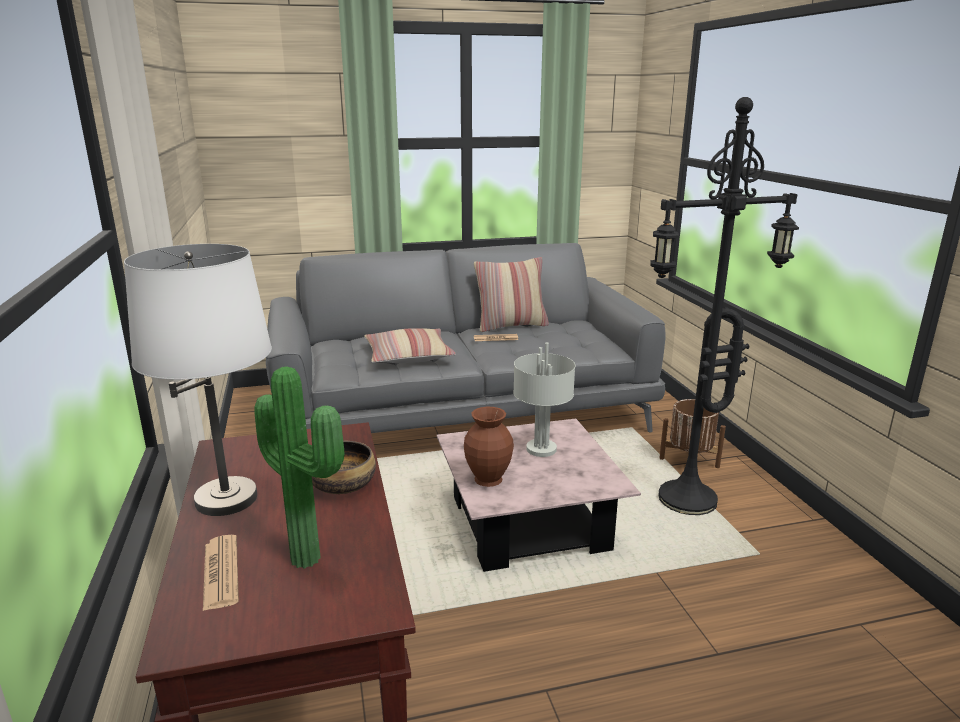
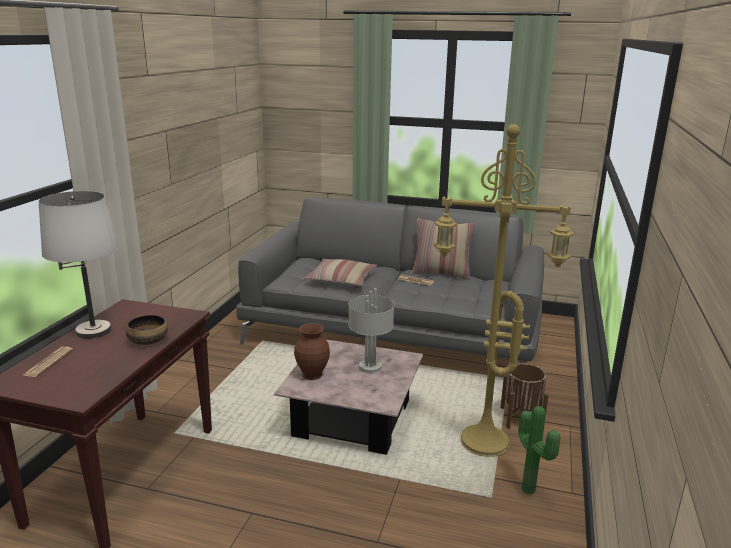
camera: 30 degrees right, 0 degrees up
(310, 556) = (88, 368): potted plant -> potted plant (530, 489)
(687, 502) = (482, 444): black floor lamp -> yellow floor lamp

